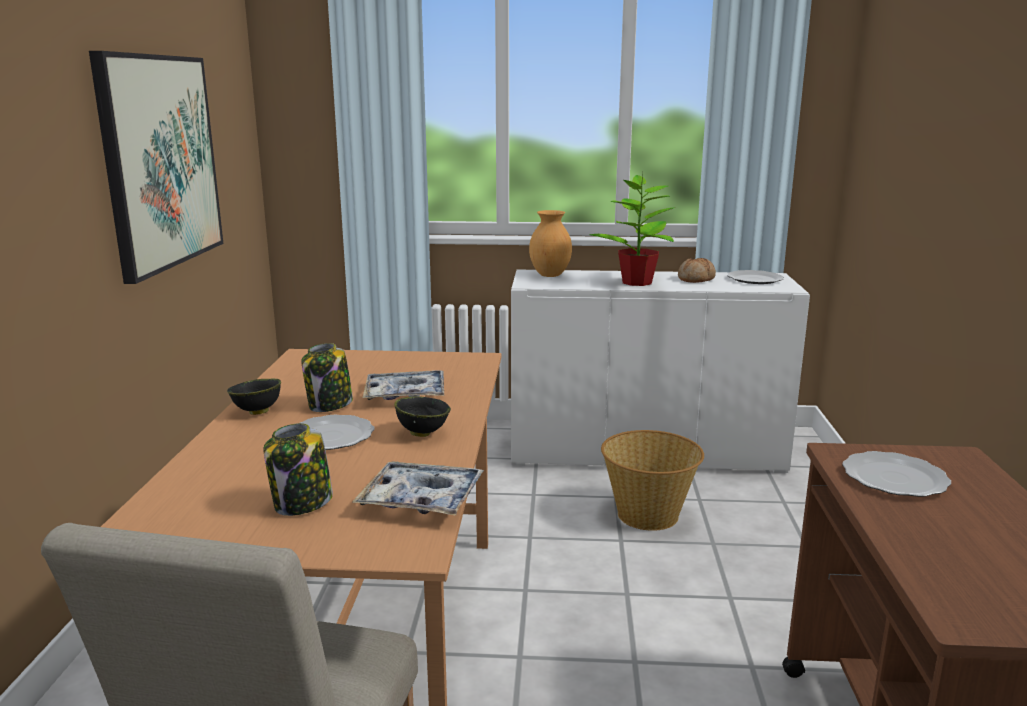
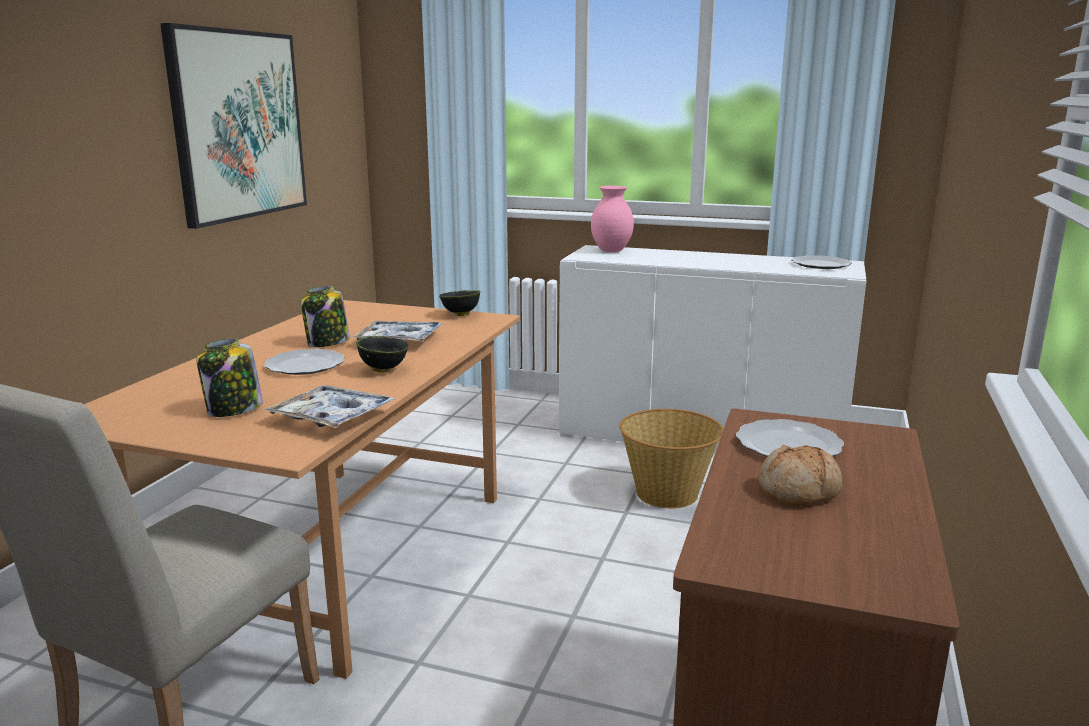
camera: 15 degrees right, 0 degrees up
(257, 412) = (263, 343): black bowl -> black bowl (460, 315)
(549, 275) = (611, 251): brown vase -> pink vase
(636, 282) = (691, 261): potted plant -> none
(696, 279) = (757, 261): bread -> bread (799, 492)

